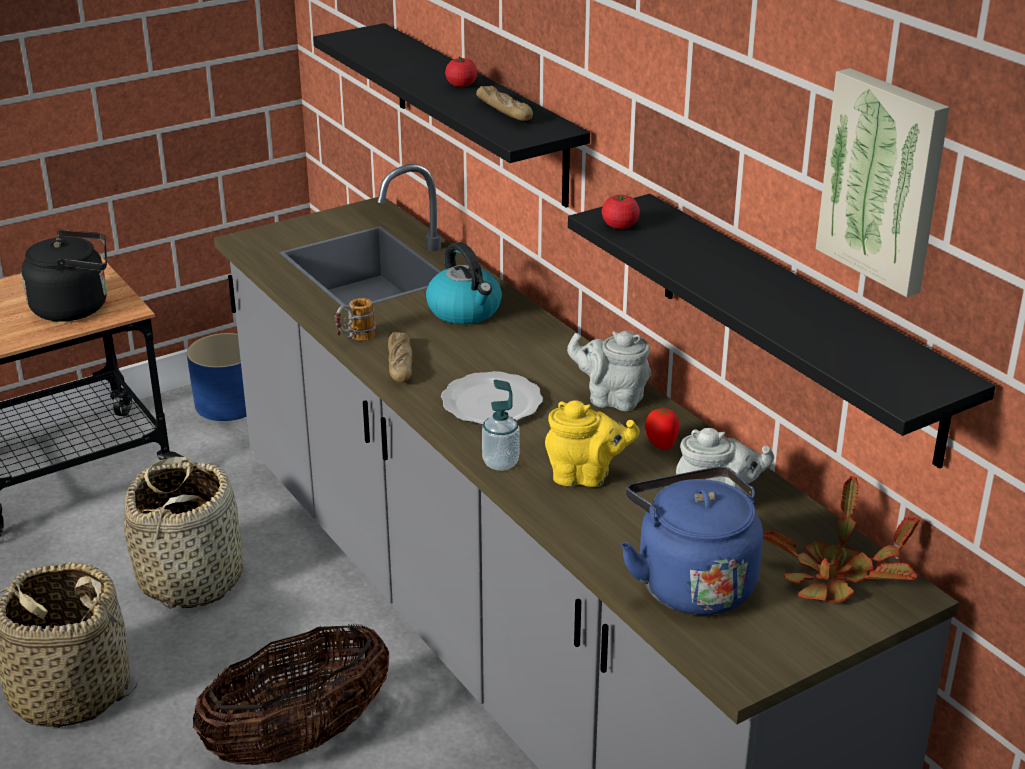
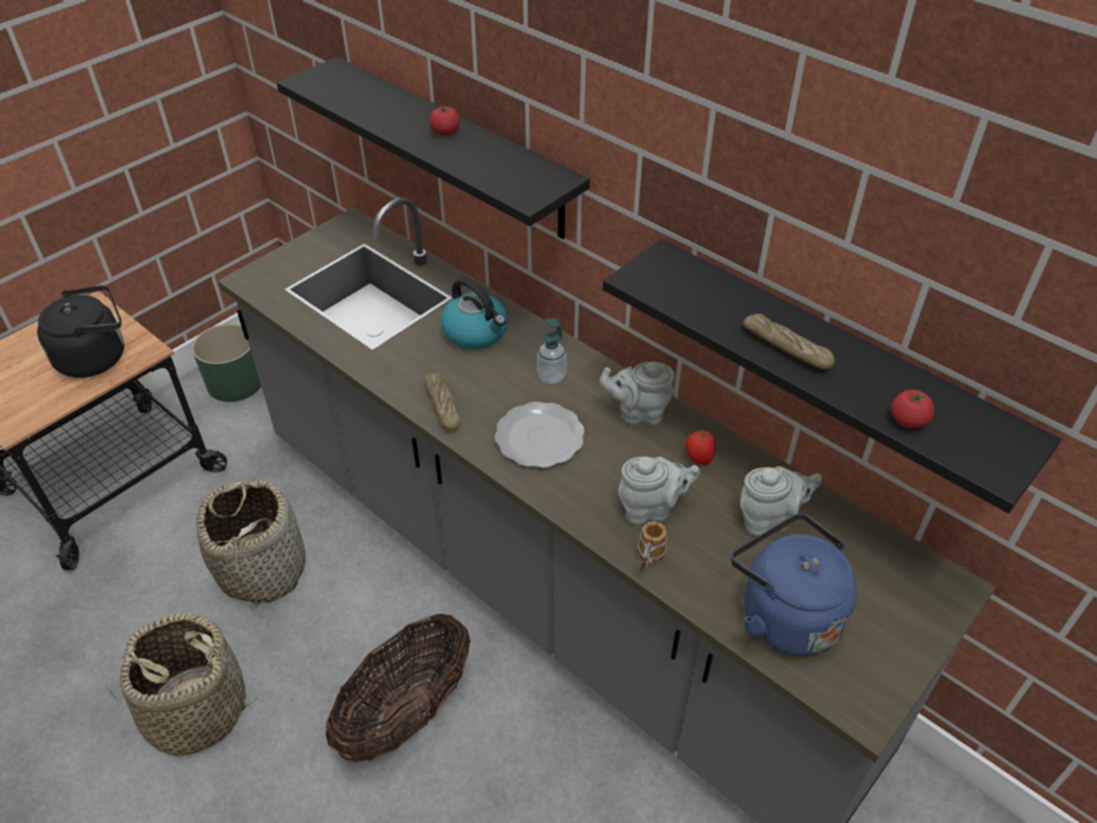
camera: 15 degrees left, 15 degrees up
(227, 404) = (235, 382): blue planter -> green planter
(354, 339) = (392, 384): mug -> mug (648, 564)
(500, 463) = (574, 508): soap dispenser -> soap dispenser (551, 377)
(504, 112) = (500, 163): bread -> bread (786, 348)
(586, 476) = (651, 509): yellow teapot -> grey teapot
(620, 226) = (655, 287): tomato -> tomato (908, 420)
(836, 576) = (894, 580): potted plant -> none
(885, 180) = (952, 262): picture -> none

